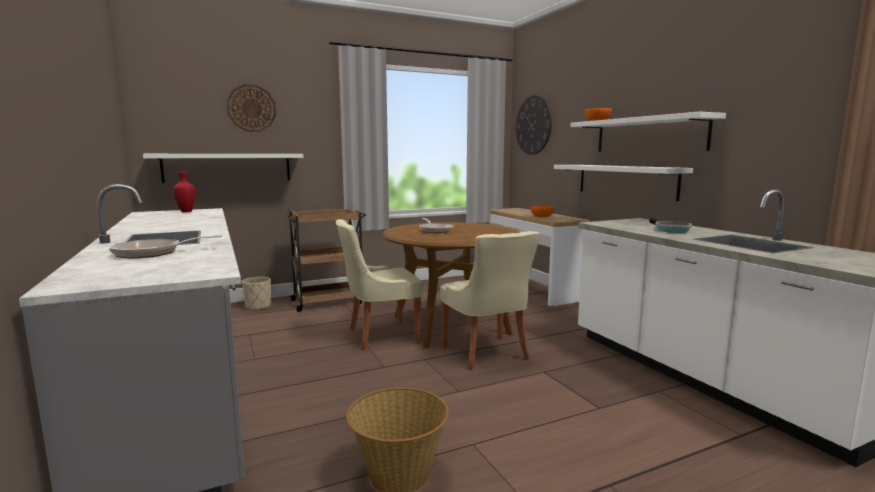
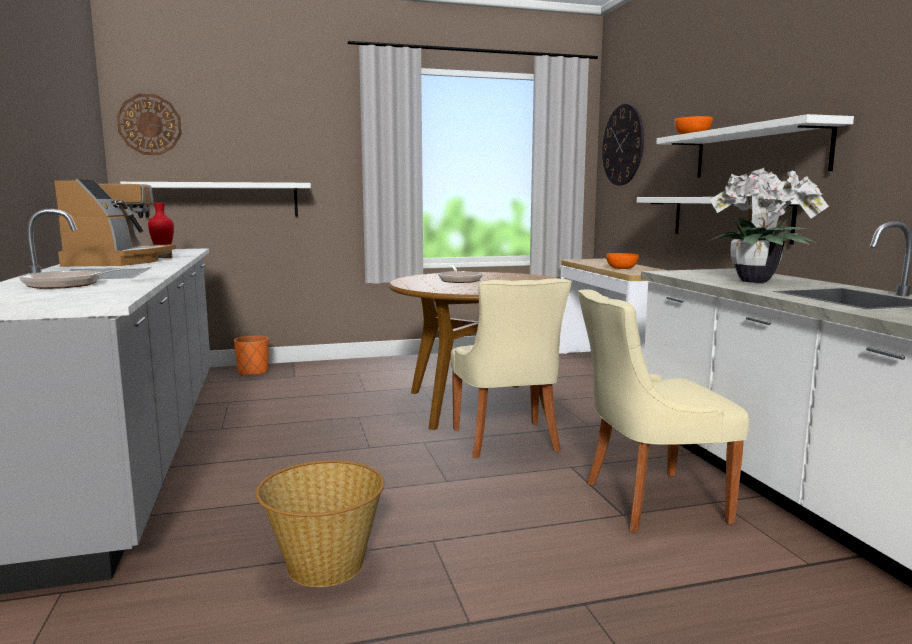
camera: 10 degrees right, 0 degrees up
(163, 224) = (119, 261): none -> coffee machine
(251, 108) = (252, 127): wall clock -> wall clock (149, 124)
(258, 307) = (253, 372): beige planter -> orange planter
(328, 302) = (339, 371): brown cart -> none
(380, 335) = (382, 412): beige chair -> beige chair (649, 501)
(670, 230) = (758, 281): frying pan -> potted plant

